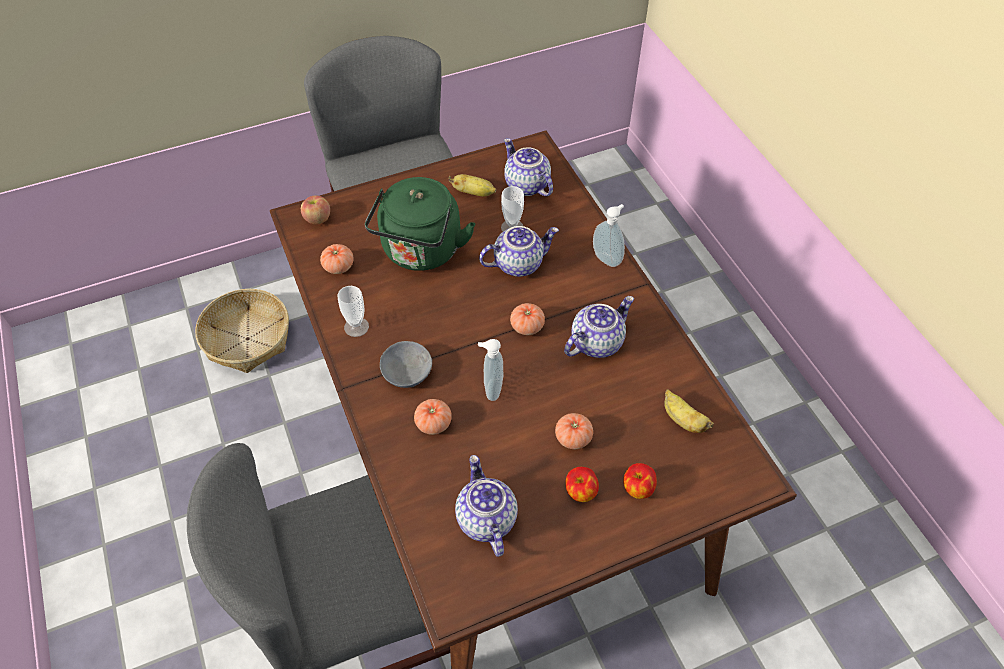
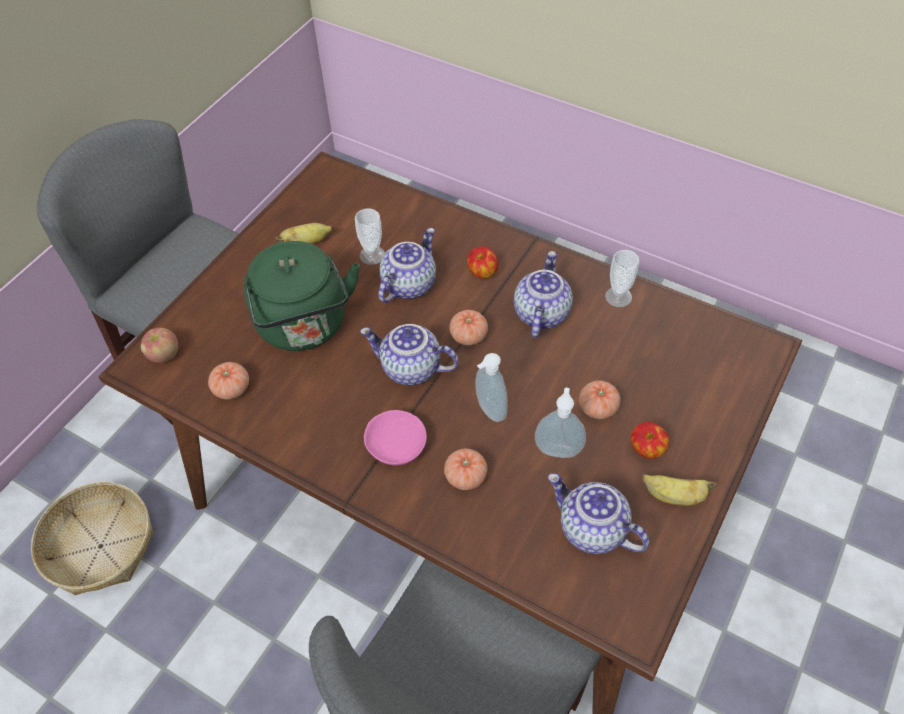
camera: 35 degrees left, 0 degrees up
(356, 327) = (305, 435): cup -> cup (618, 297)
(405, 372) = (394, 447): grey bowl -> pink bowl
(525, 185) = (349, 210): teapot -> teapot (410, 369)
(607, 258) = (483, 235): soap dispenser -> soap dispenser (558, 449)
(637, 489) = (687, 415): apple -> apple (482, 273)
(682, 420) = (669, 335): banana -> banana (673, 496)

